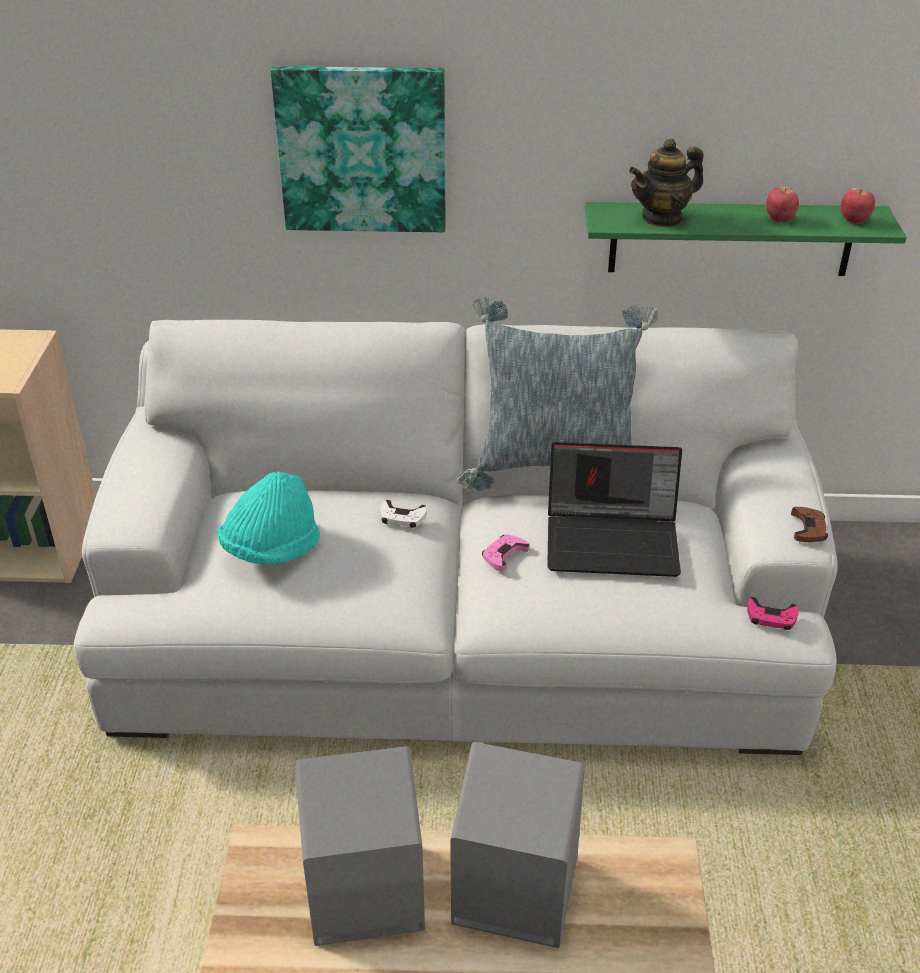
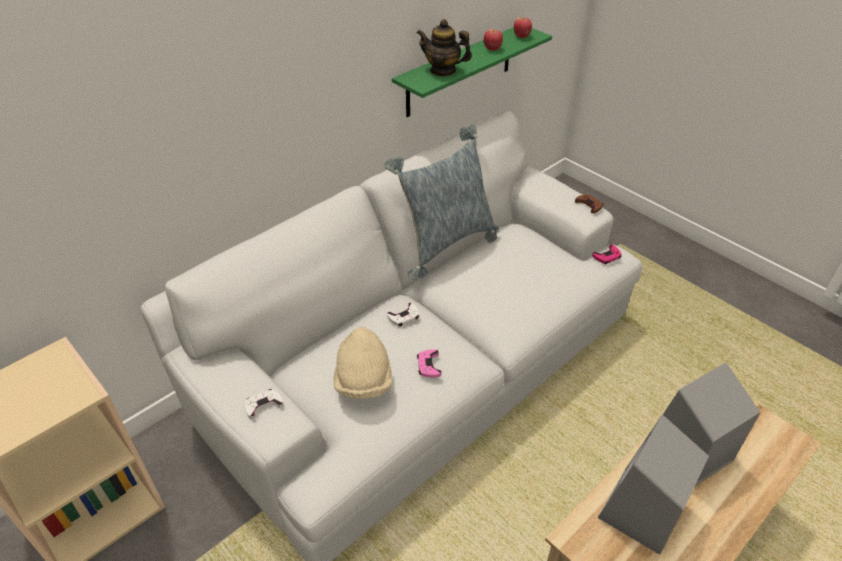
camera: 45 degrees left, 5 degrees up
(143, 498) = (263, 405): none -> white game controller
(271, 549) = (363, 382): turquoise hat -> beige hat
(362, 149) = (263, 94): picture -> none
(504, 555) = (477, 302): pink game controller -> pink game controller (428, 365)
(614, 540) = (512, 262): laptop -> none
(662, 218) = (443, 70): teapot -> teapot turned 90 degrees clockwise

